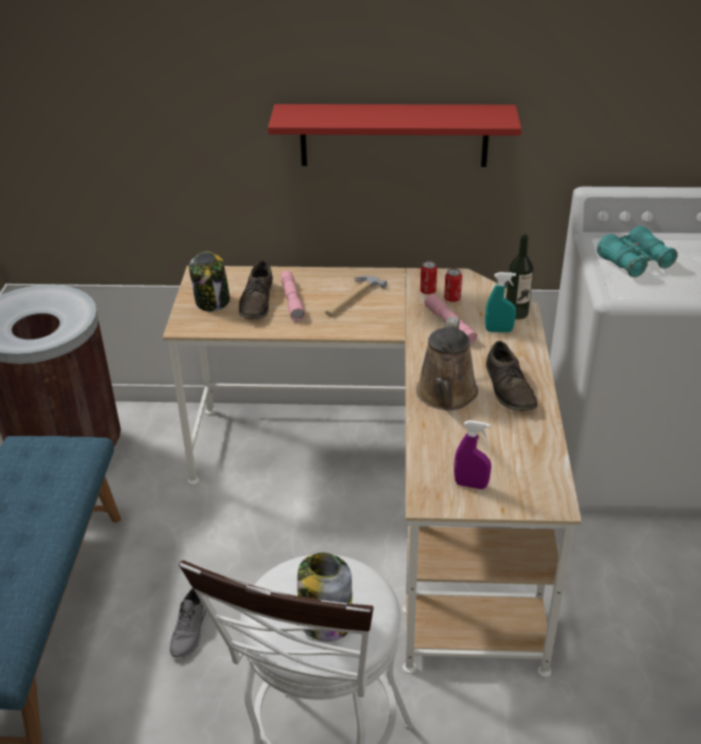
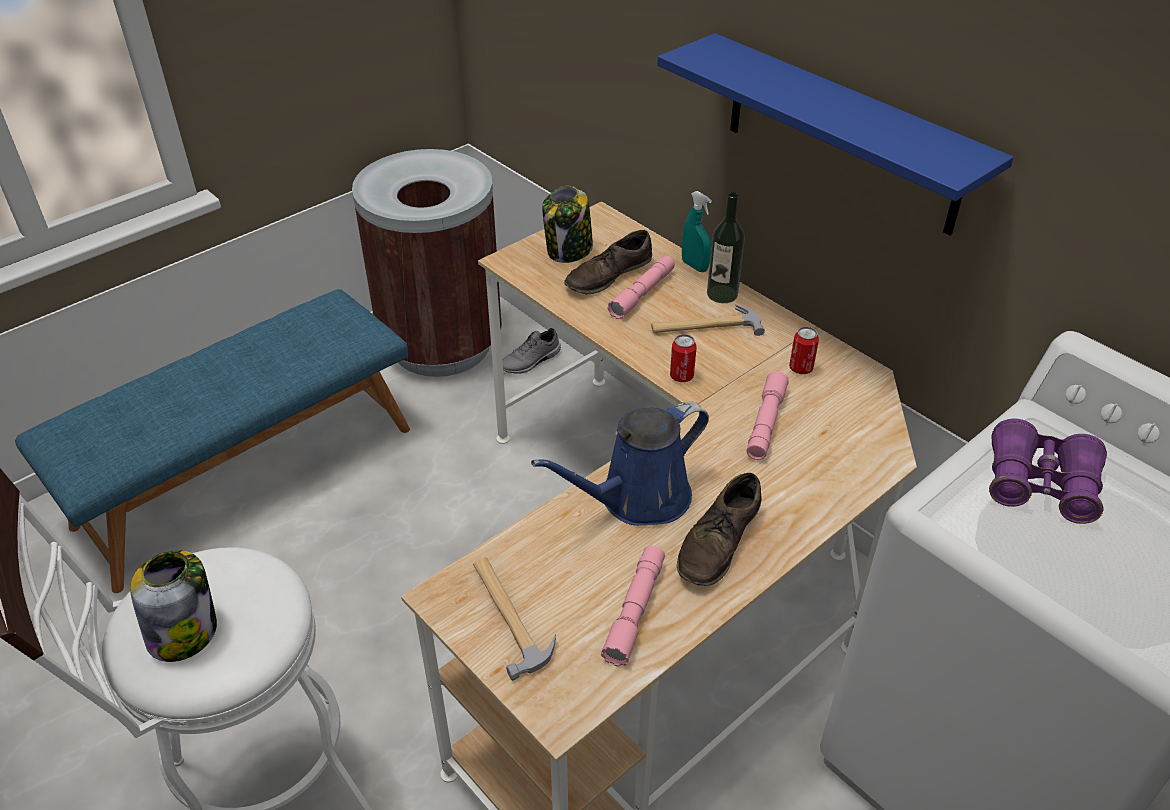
camera: 45 degrees right, 5 degrees up
(190, 631) = (333, 574): grey shoe -> grey shoe (531, 361)
(394, 135) = (842, 134): red shelf -> blue shelf
(446, 395) = (637, 499): brown watering can -> blue watering can
(452, 299) = (815, 394): can -> can (681, 376)
(471, 485) = (509, 615): purple spray bottle -> hammer
(498, 330) = (813, 466): turquoise spray bottle -> turquoise spray bottle (694, 266)
(516, 313) = (868, 459): bottle -> bottle (722, 294)
(520, 441) = (635, 611): none -> pink flashlight
(634, 262) = (1040, 485): turquoise binoculars -> purple binoculars

